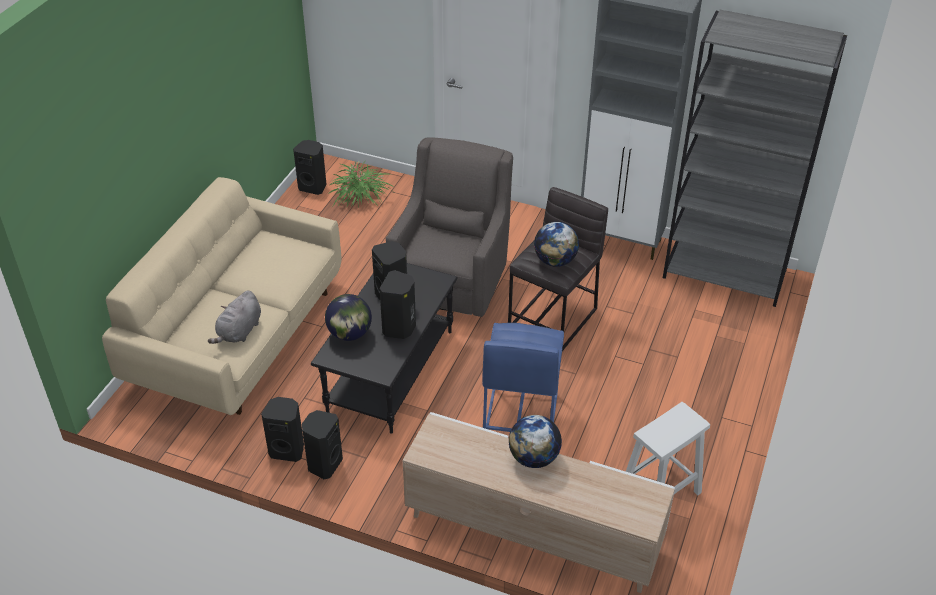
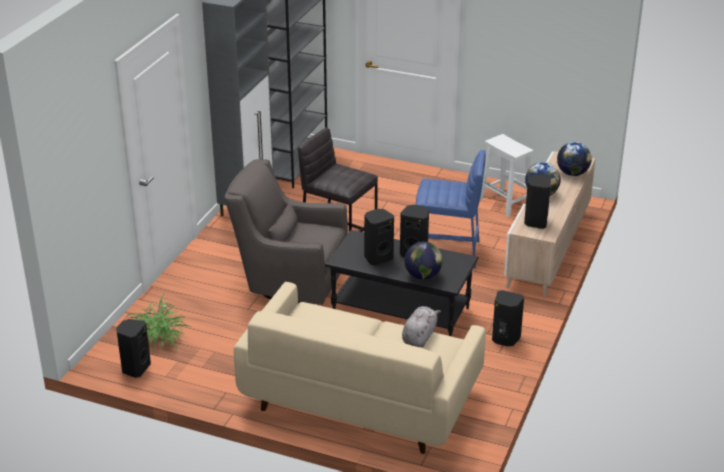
camera: 90 degrees left, 10 degrees down
(239, 332) = (419, 337): grey plush toy -> grey plush toy turned 90 degrees counterclockwise
(288, 450) = (493, 358): black speaker -> black speaker (535, 222)
(555, 261) = (350, 175): globe -> globe (572, 173)

